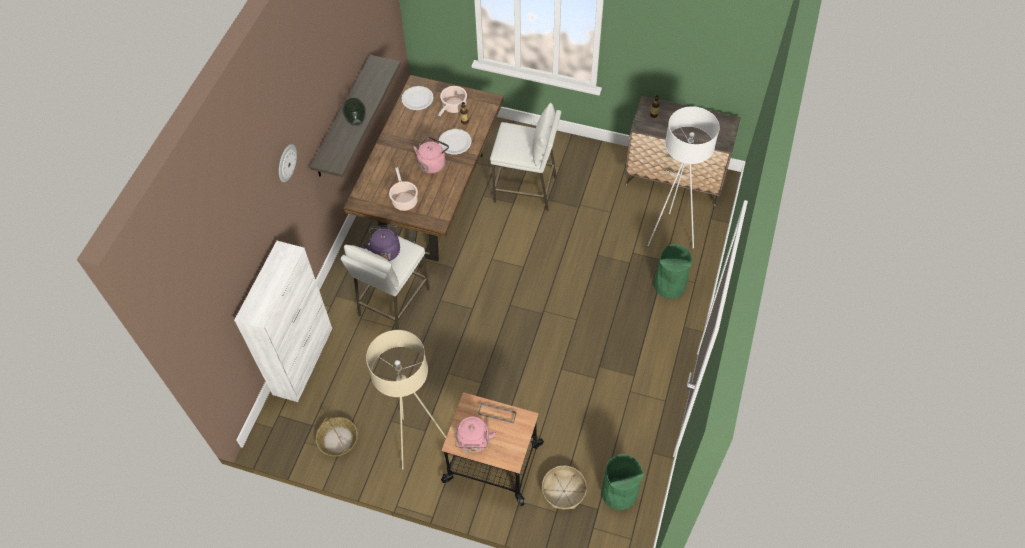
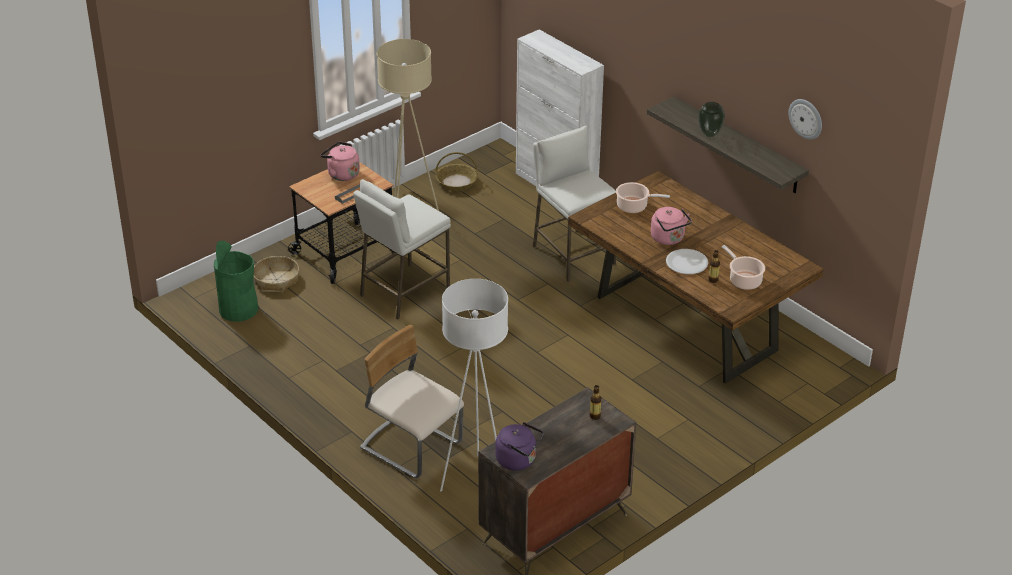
camera: 120 degrees right, 20 degrees down
(286, 162) = (651, 39): wall clock -> wall clock (806, 118)
(385, 250) = (587, 186): purple kettle -> purple kettle (518, 460)
(417, 99) = (777, 260): white plate -> none
(525, 189) = (644, 397): white stool -> white stool (404, 292)
(669, 285) = (411, 446): green trash can -> beige chair

